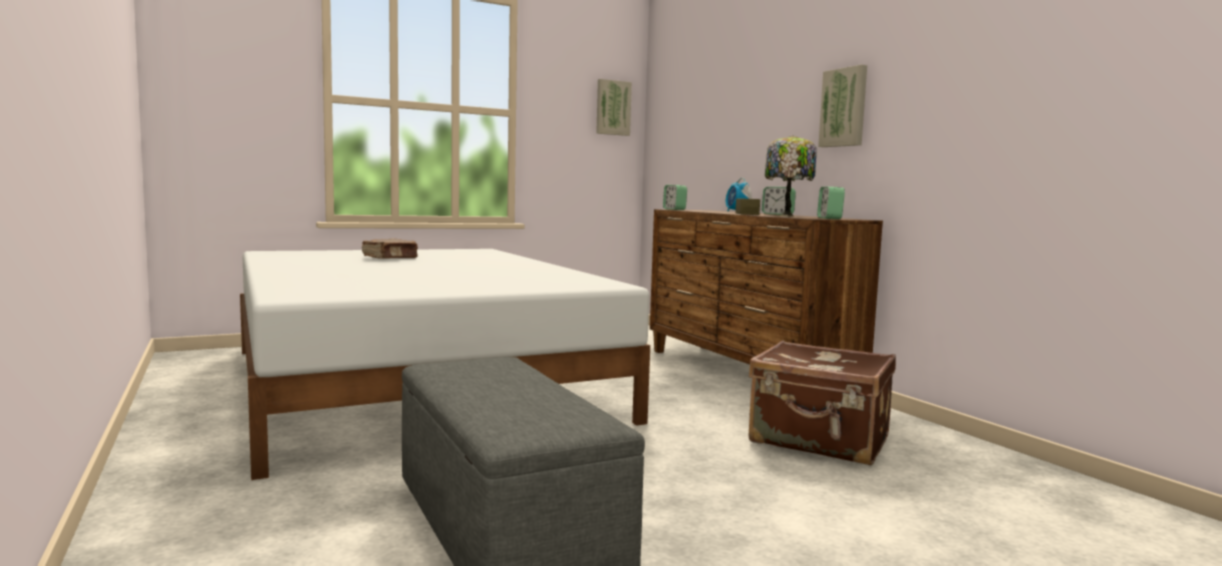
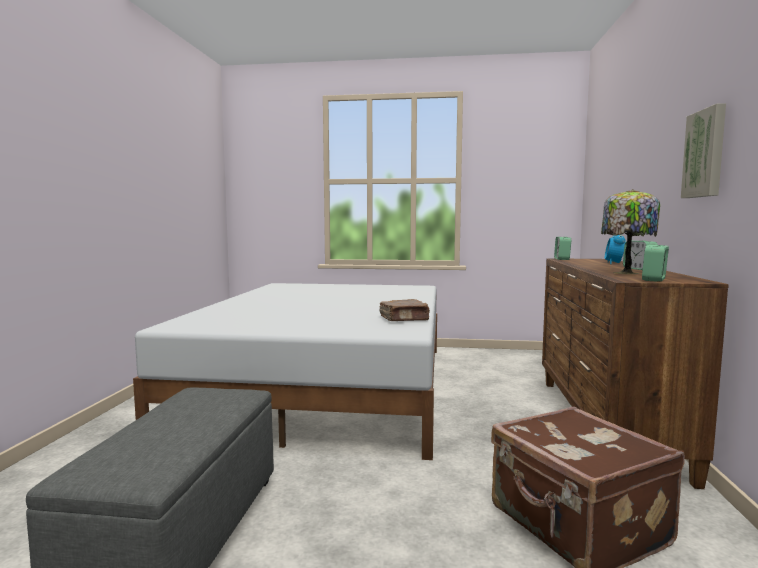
camera: 35 degrees right, 0 degrees up
(390, 258) = (332, 293): brown book -> brown book (404, 319)
(612, 108) = (550, 167): picture -> none
(747, 214) = (597, 268): brown tissue box -> none

